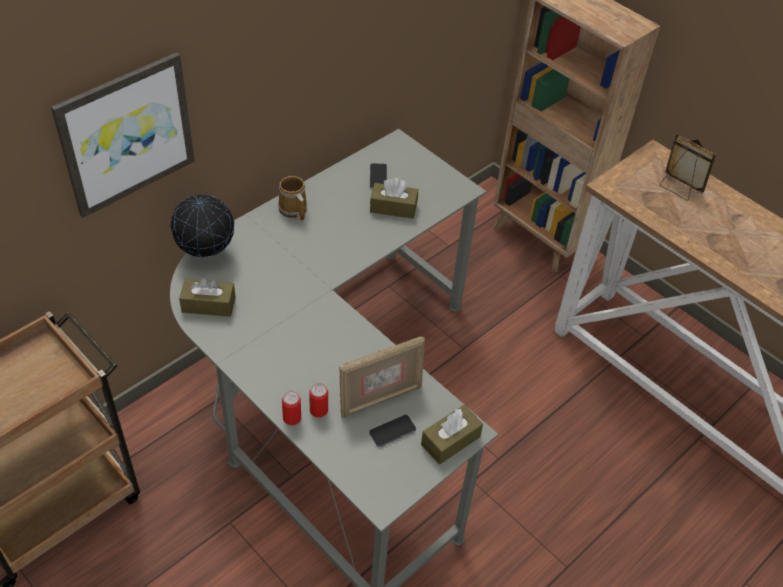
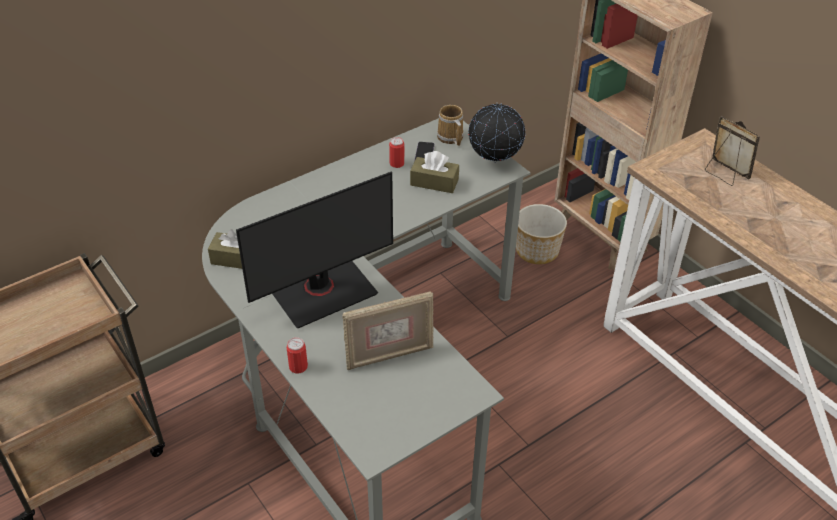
camera: 10 degrees right, 5 degrees down
(126, 134) = (164, 84): picture -> none
(206, 253) = (244, 213): globe -> globe (494, 161)
(293, 210) = (335, 179): mug -> mug (450, 137)
(302, 335) = (323, 292): none -> monitor
(319, 410) = (326, 361): can -> can (397, 163)
(392, 431) = (396, 387): phone -> none
(450, 440) = (453, 400): brown tissue box -> none
(481, 257) = (538, 251): none -> planter

